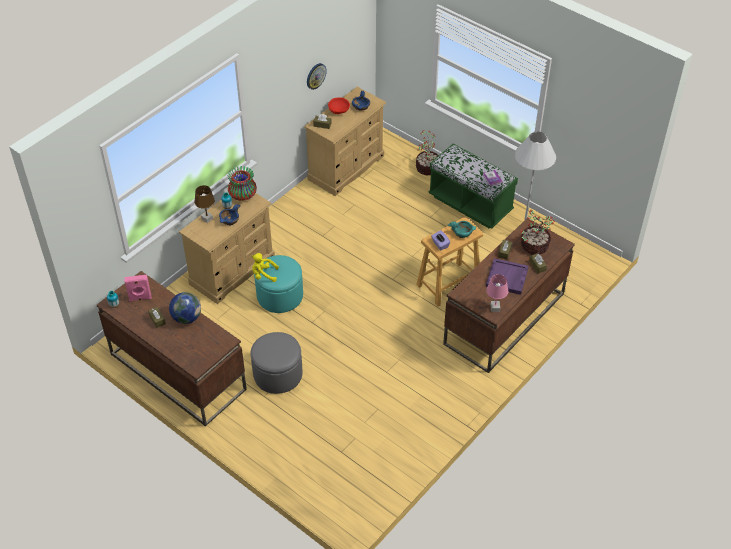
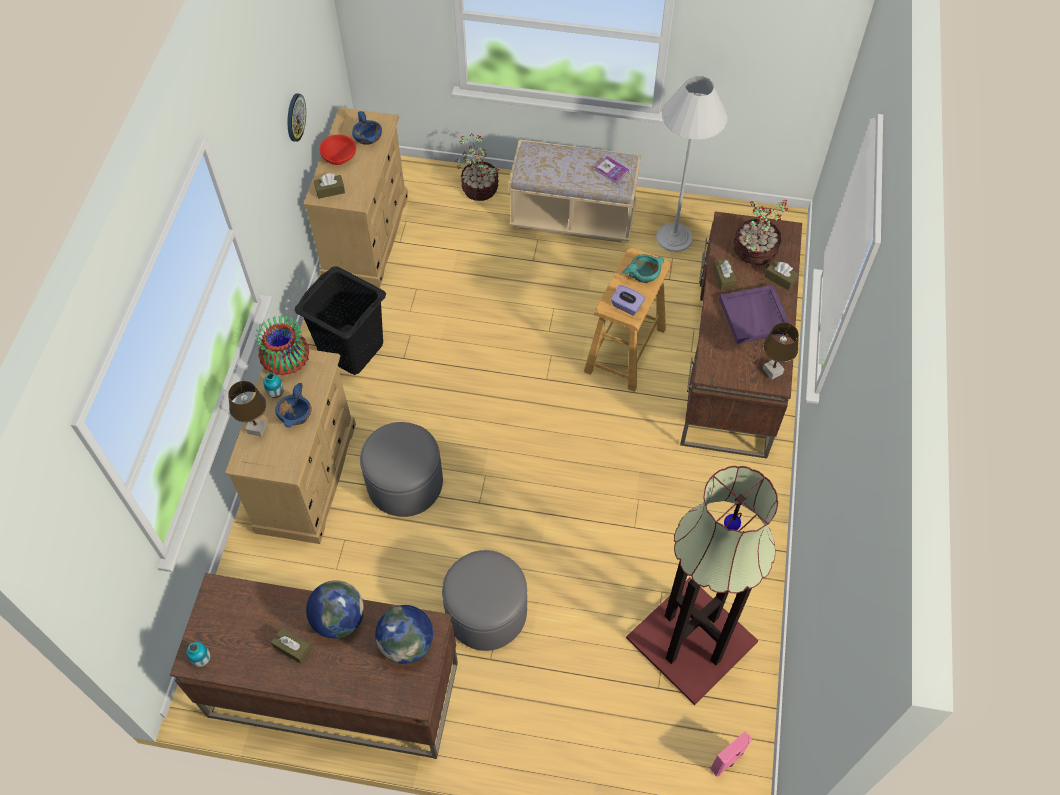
camera: 30 degrees left, 10 degrees up
(140, 298) = (238, 624): pink speaker -> pink speaker (727, 761)
(210, 343) = (407, 644): none -> globe
(264, 275) = (383, 471): yellow plush toy -> none
(280, 295) = (405, 483): turquoise ottoman -> grey ottoman
(298, 220) = (351, 349): none -> black laundry basket
(375, 440) = (691, 642): none -> floor lamp
(470, 204) = (573, 217): green bench -> beige bench
(495, 308) = (773, 371): pink table lamp -> brown table lamp

